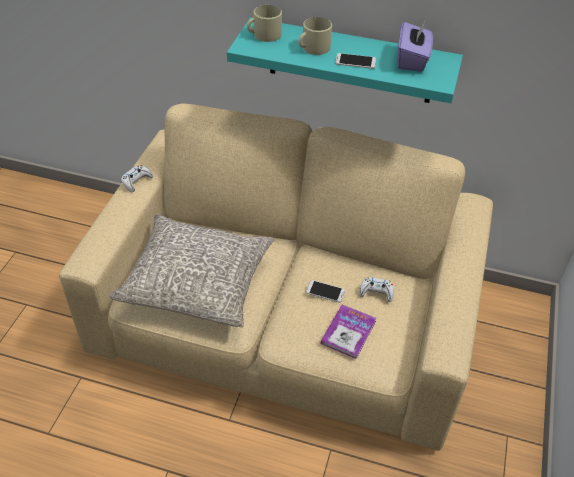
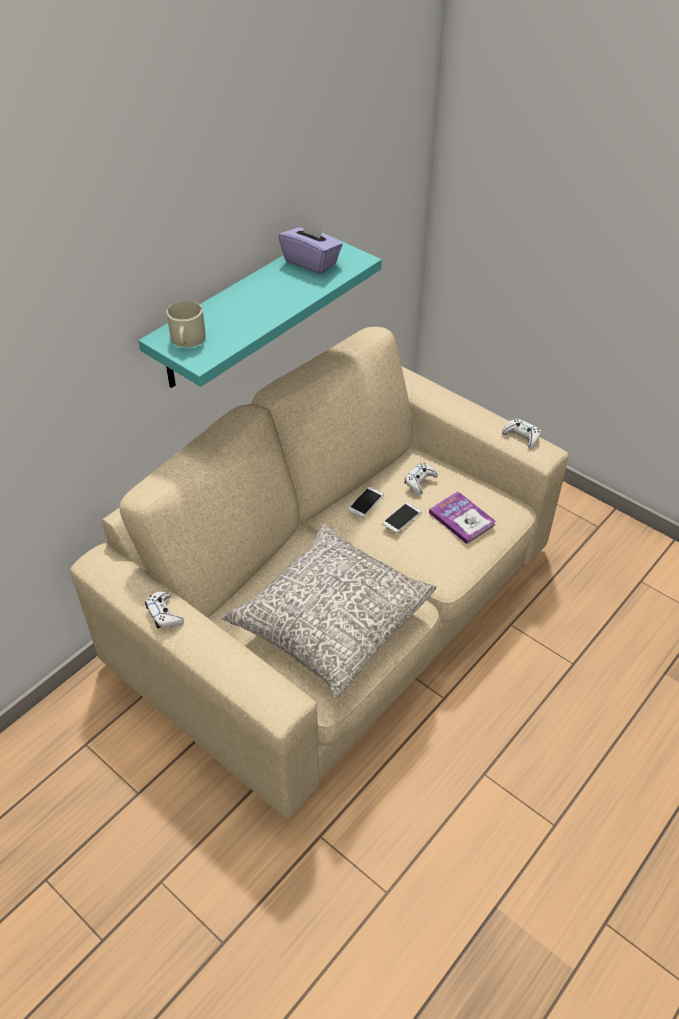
camera: 65 degrees left, 0 degrees up
(313, 48) = (242, 314): beige mug -> none
(355, 61) = (288, 295): phone -> phone (366, 502)
(455, 333) = (521, 436): none -> white game controller

